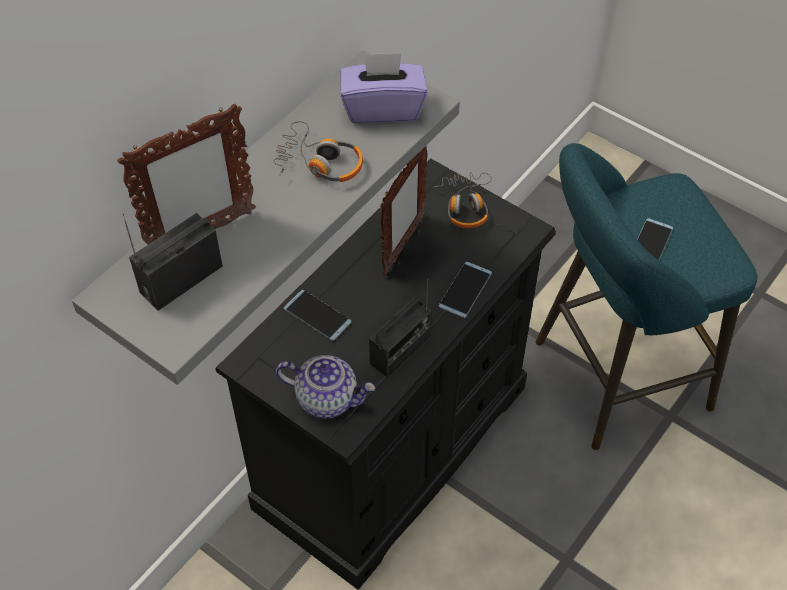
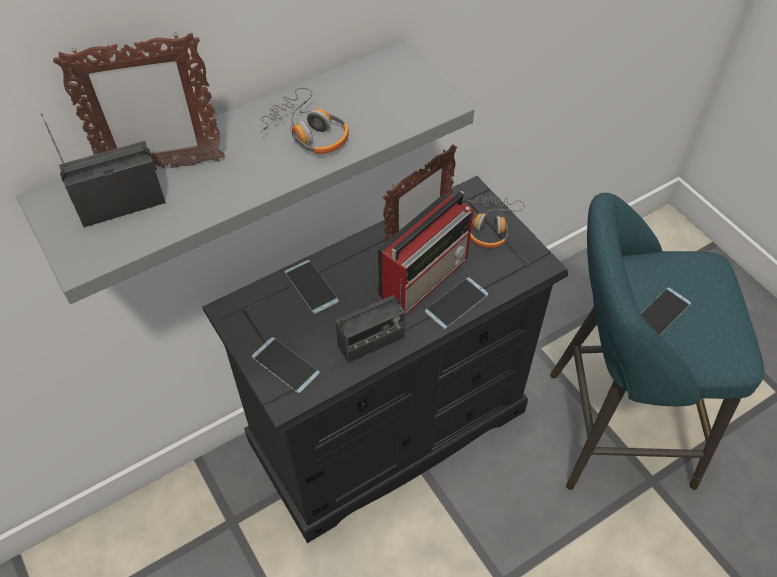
camera: 20 degrees right, 0 degrees up
(327, 398) = (285, 365): teapot -> phone
(383, 108) = (395, 97): purple tissue box -> none
(425, 273) = (425, 277): none -> radio

